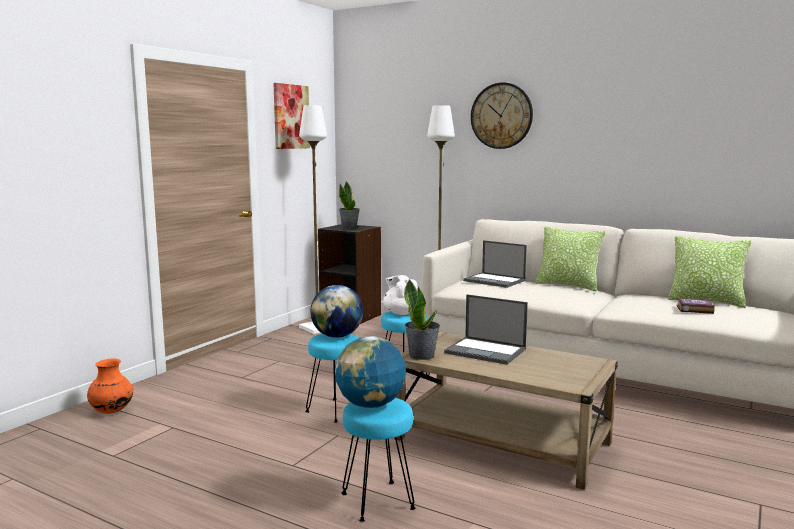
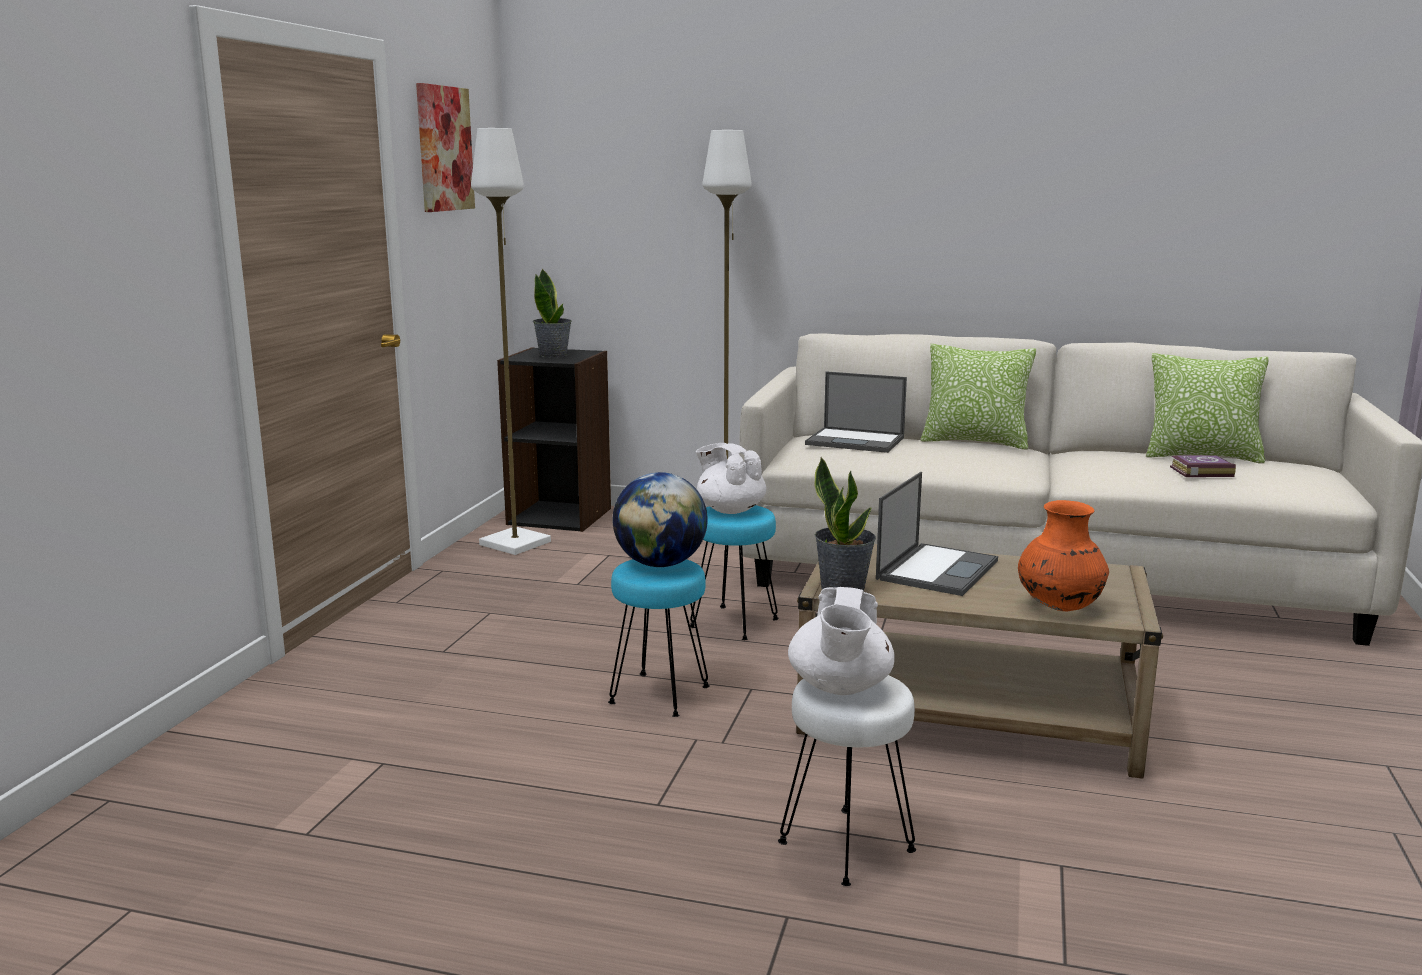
camera: 15 degrees left, 5 degrees up
(111, 411) = (234, 747): orange vase -> orange vase (1059, 607)
(370, 405) = (840, 687): globe -> white teapot
(378, 501) = (848, 846): turquoise stool -> white stool
(486, 351) = (937, 569): laptop -> laptop turned 75 degrees counterclockwise
(501, 116) = (834, 149): wall clock -> none

